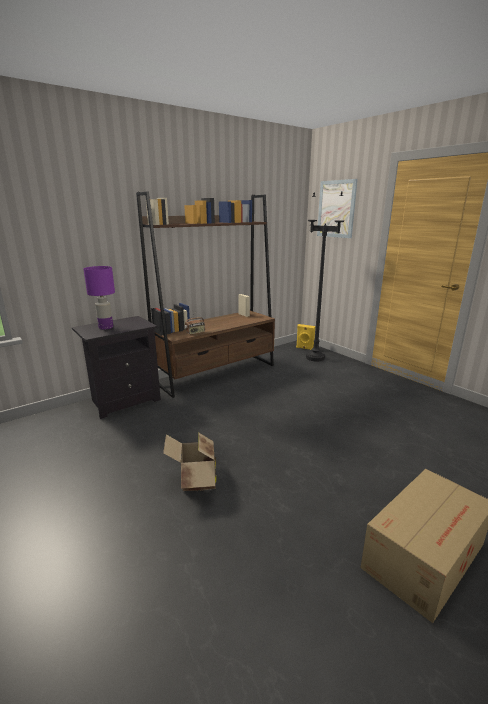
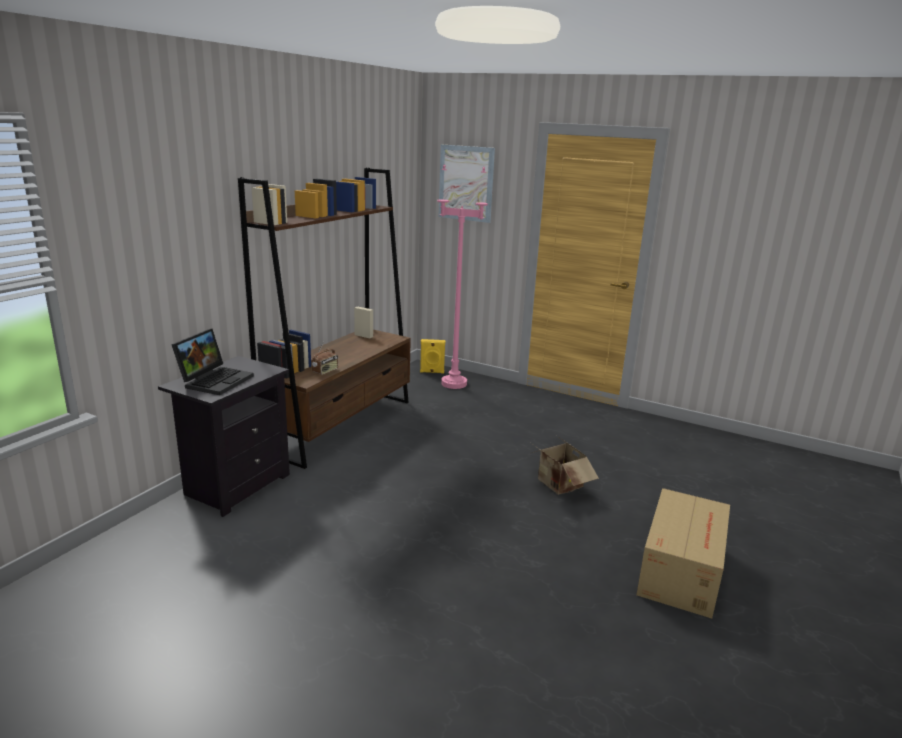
camera: 25 degrees left, 0 degrees up
(106, 327) = (215, 380): purple table lamp -> laptop
(195, 481) = (421, 561): cardboard box -> cardboard box (558, 485)
(315, 357) = (454, 383): black floor lamp -> pink floor lamp

